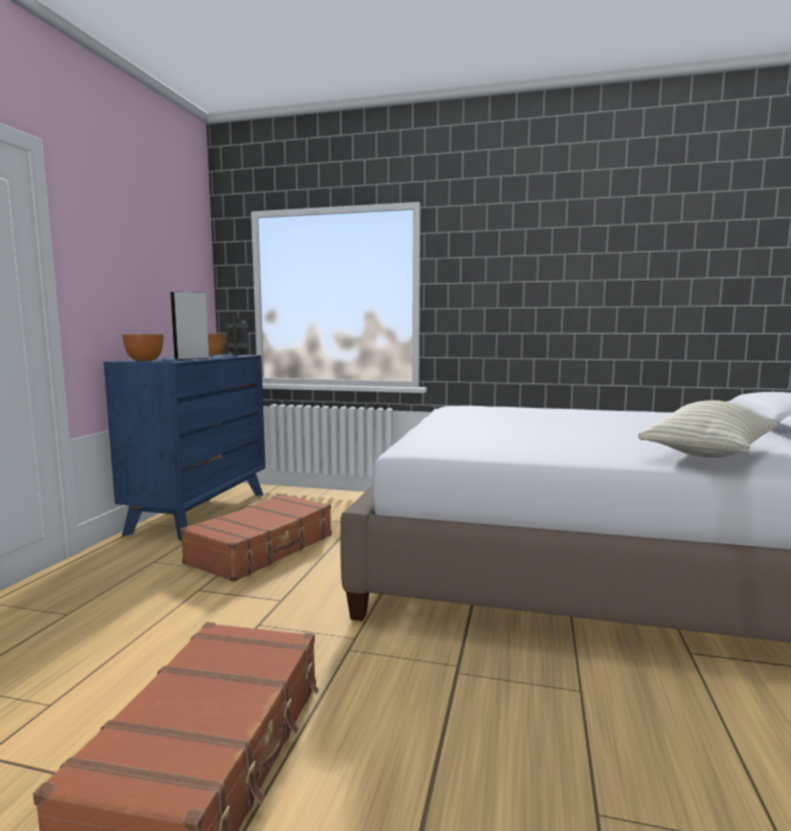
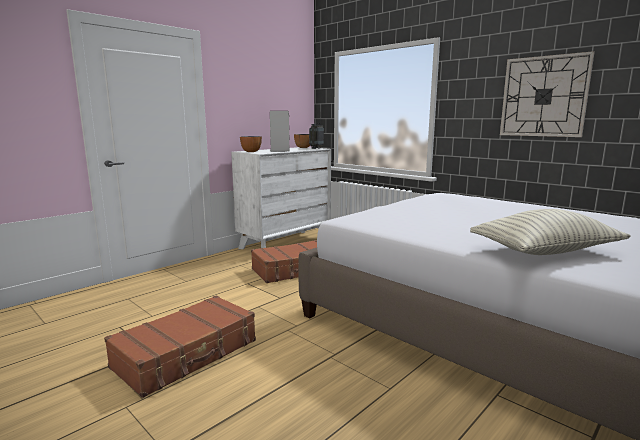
camera: 30 degrees right, 5 degrees up
(200, 512) = (285, 243): blue dresser -> white dresser
(559, 281) = (543, 96): none -> wall clock

